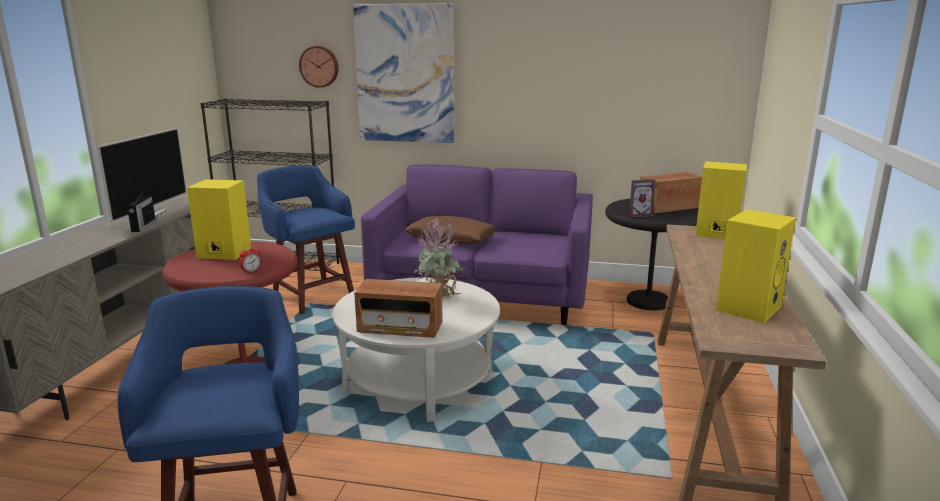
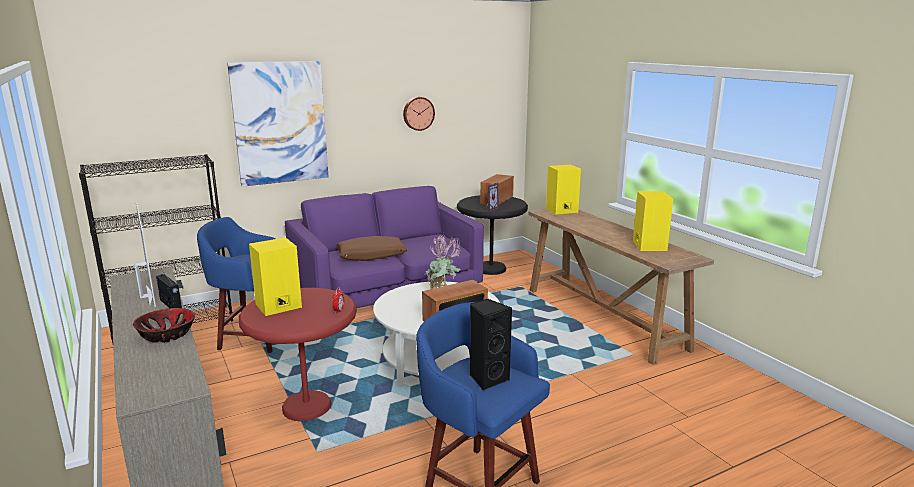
camera: 40 degrees left, 0 degrees up
(84, 247) = (167, 335): none -> bowl
(214, 390) = (487, 379): none -> black speaker
(319, 66) = (192, 122): wall clock -> wall clock (418, 113)

